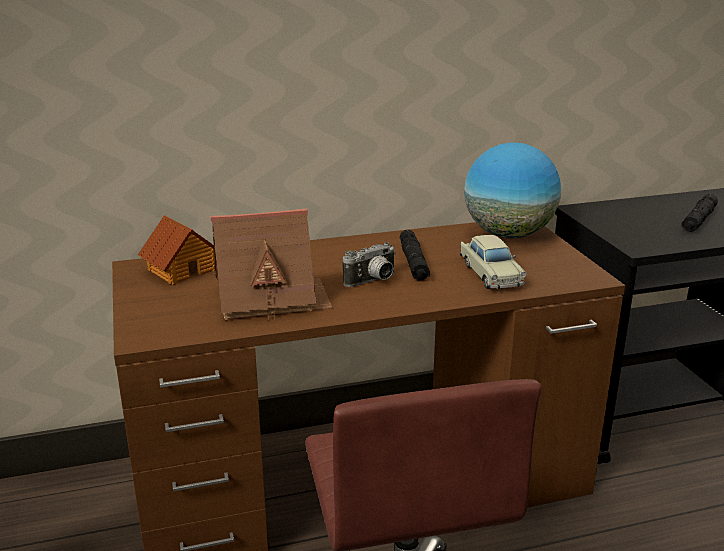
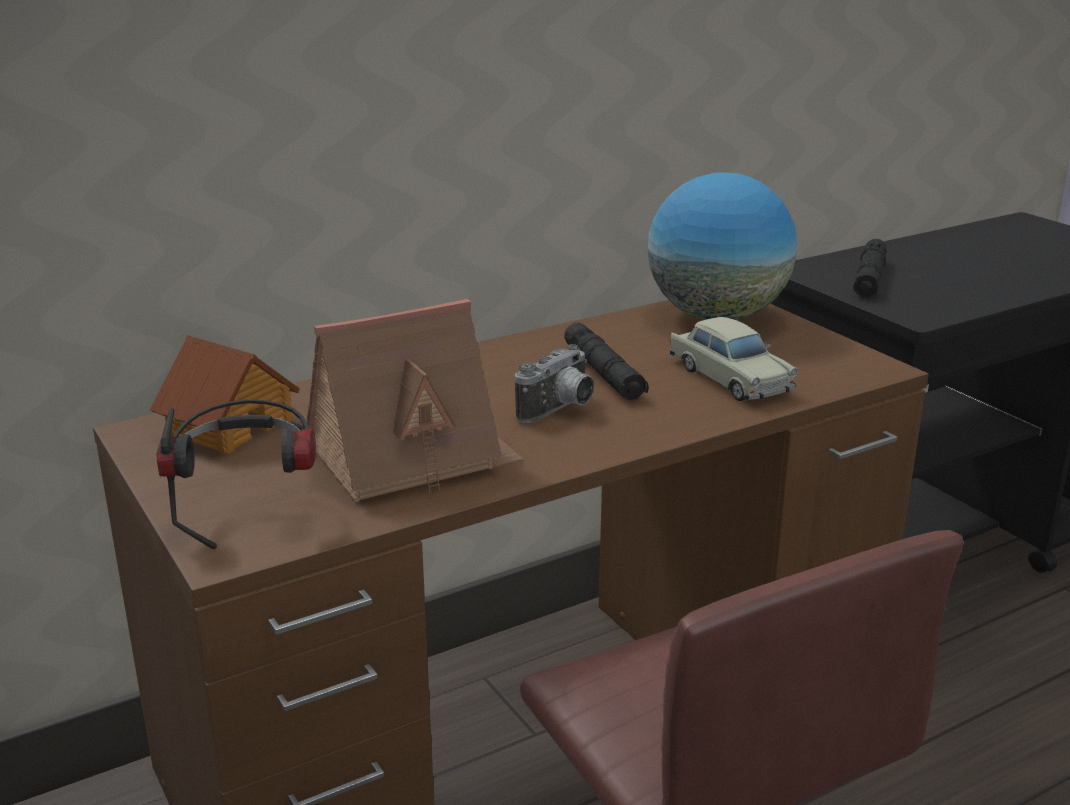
camera: 15 degrees left, 0 degrees up
(165, 318) = (249, 512): none -> headphones
(698, 220) = (970, 270): black flashlight -> black flashlight (869, 279)

